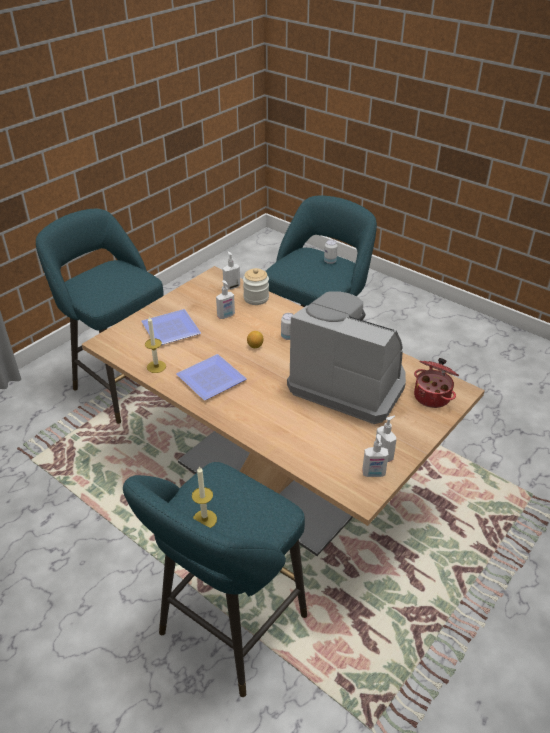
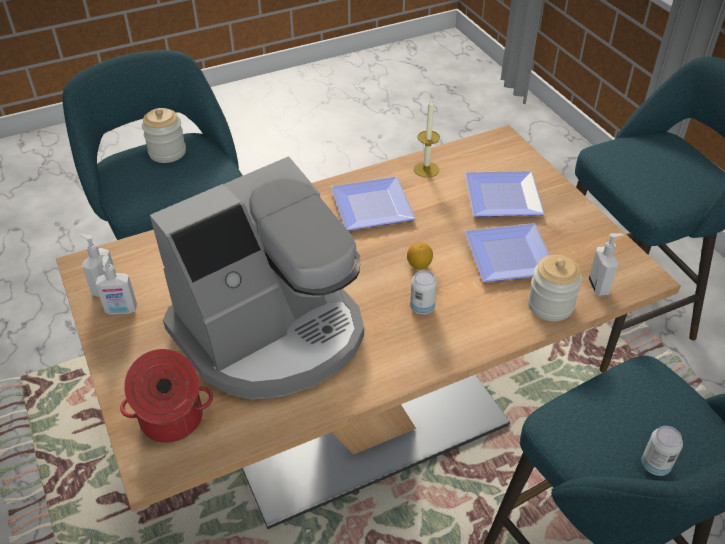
camera: 115 degrees right, 5 degrees up
(204, 519) = (167, 152): candle -> jar
(226, 316) = (512, 257): soap dispenser -> plate

